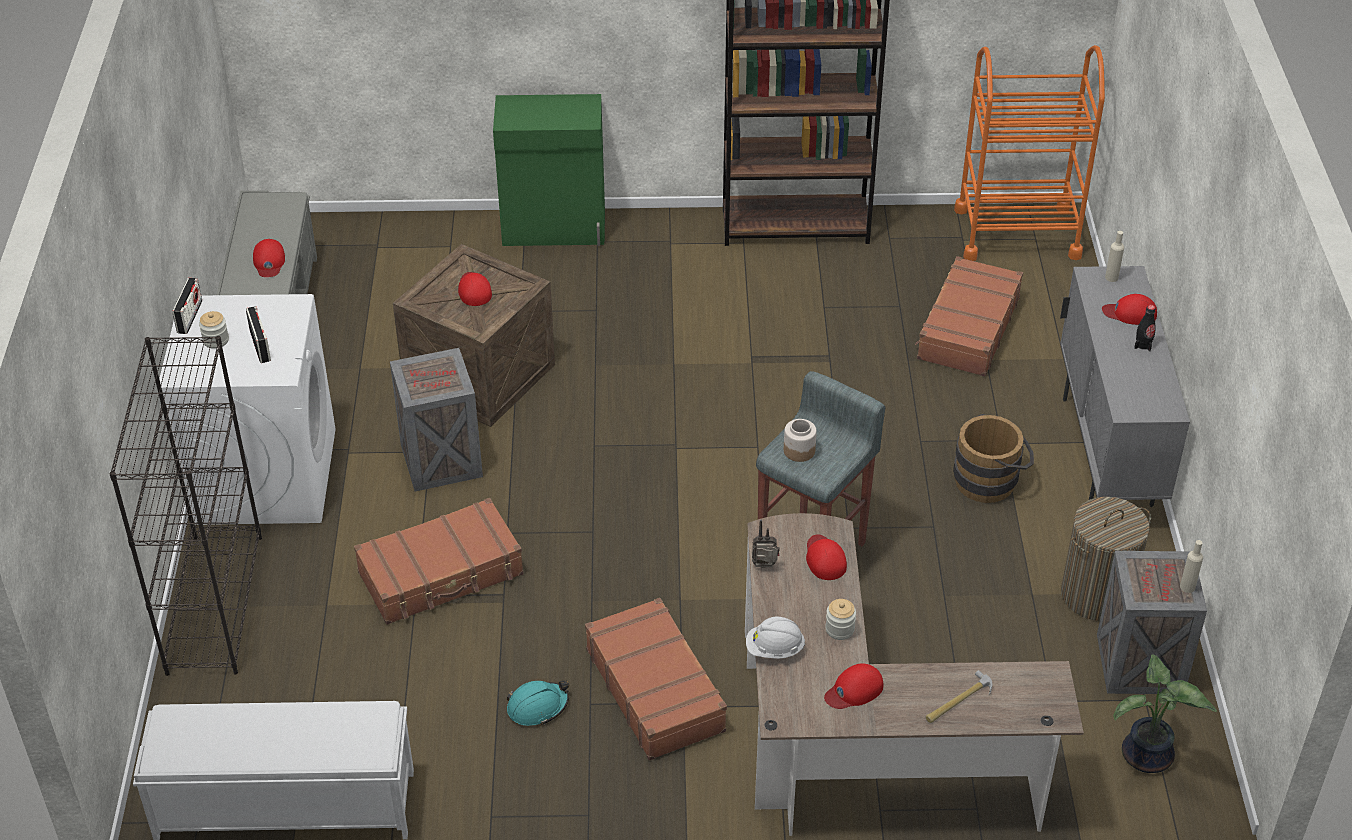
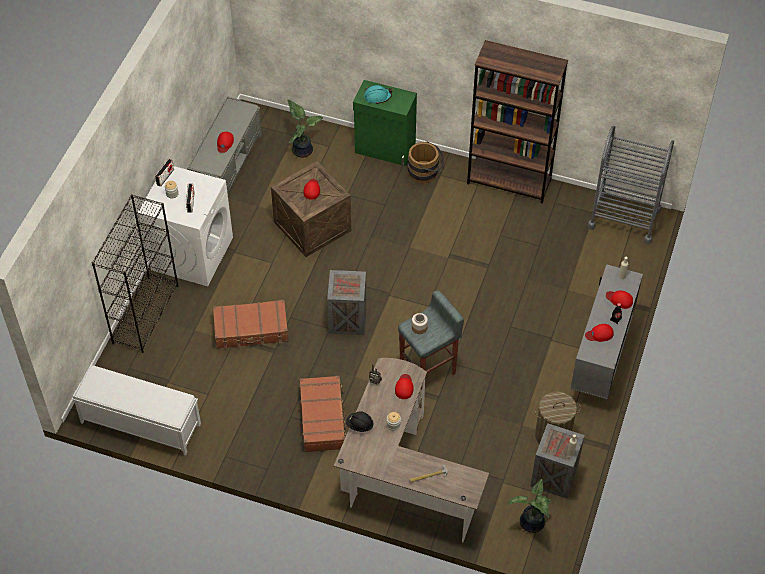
camera: 20 degrees right, 10 degrees up
(405, 262) = (302, 150): none -> potted plant
(439, 460) = (274, 268): crate -> crate (347, 319)
(537, 707) = (267, 410): turquoise hard hat -> turquoise hard hat (377, 97)
(774, 649) = (359, 425): white hard hat -> black hard hat
(854, 690) = (385, 456): red cap -> red cap (599, 334)
(967, 328) = (567, 269): brown suitcase -> none
(991, 480) = (534, 358): brown bucket -> brown bucket (426, 173)
(1017, 233) = (624, 218): orange cart -> grey cart

